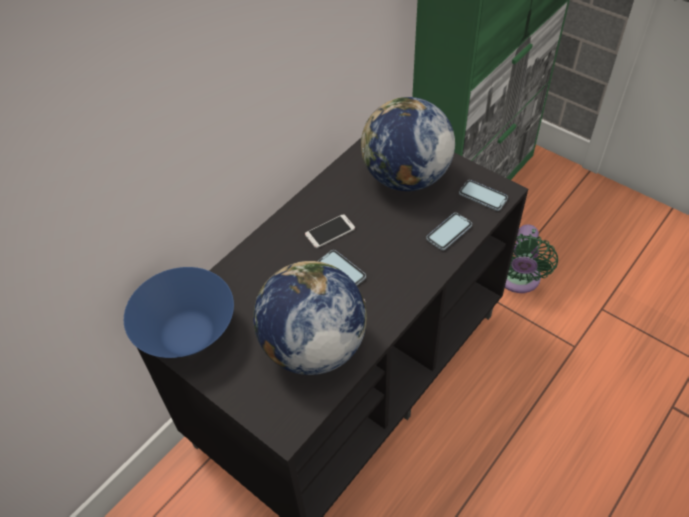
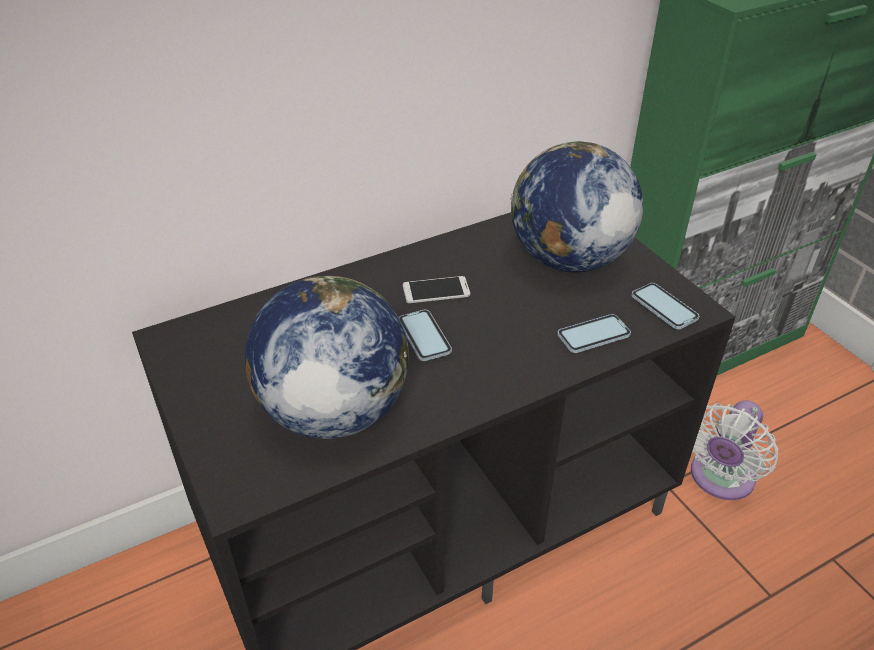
camera: 20 degrees right, 10 degrees down
(188, 334) = (195, 348): blue bowl -> none
(517, 279) = (719, 479): green fan -> white fan

